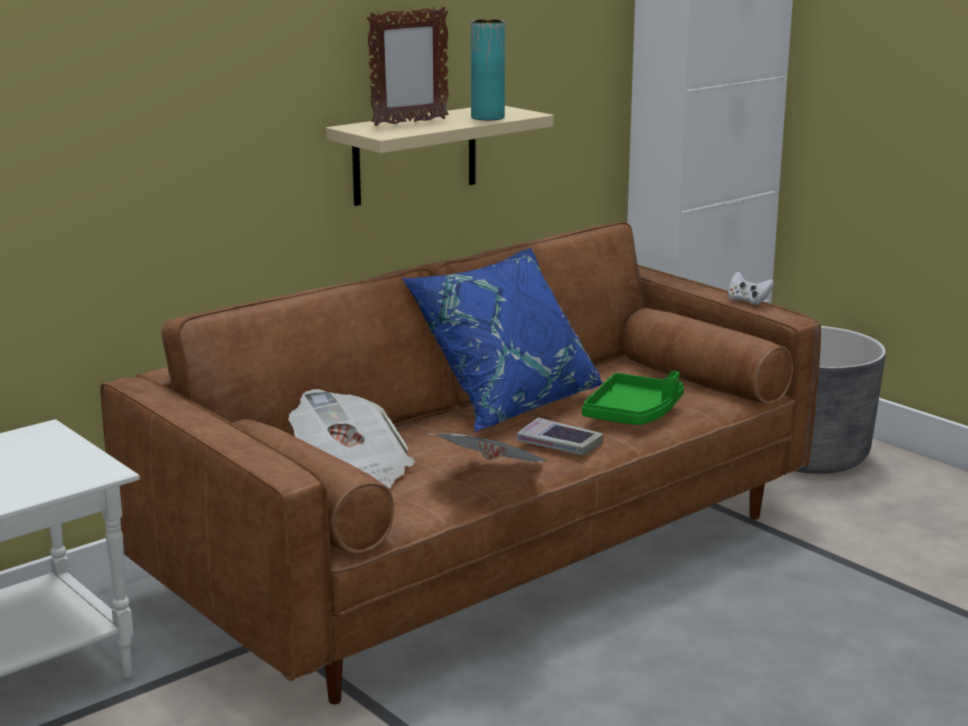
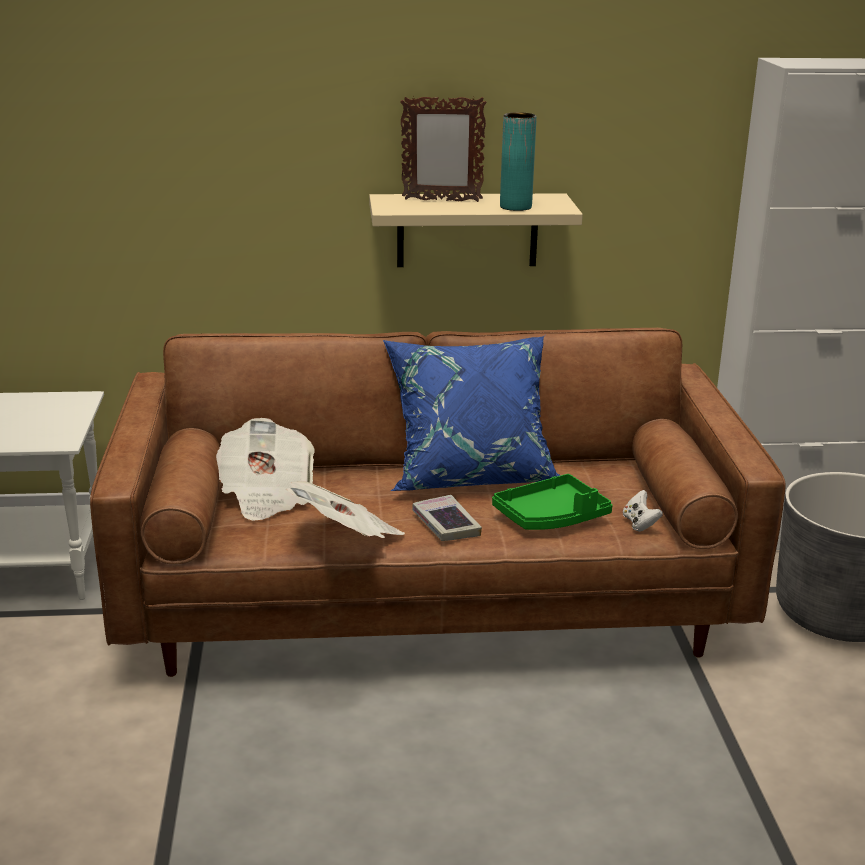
camera: 35 degrees right, 5 degrees up
(748, 301) = (742, 439): white game controller -> white game controller (639, 524)

